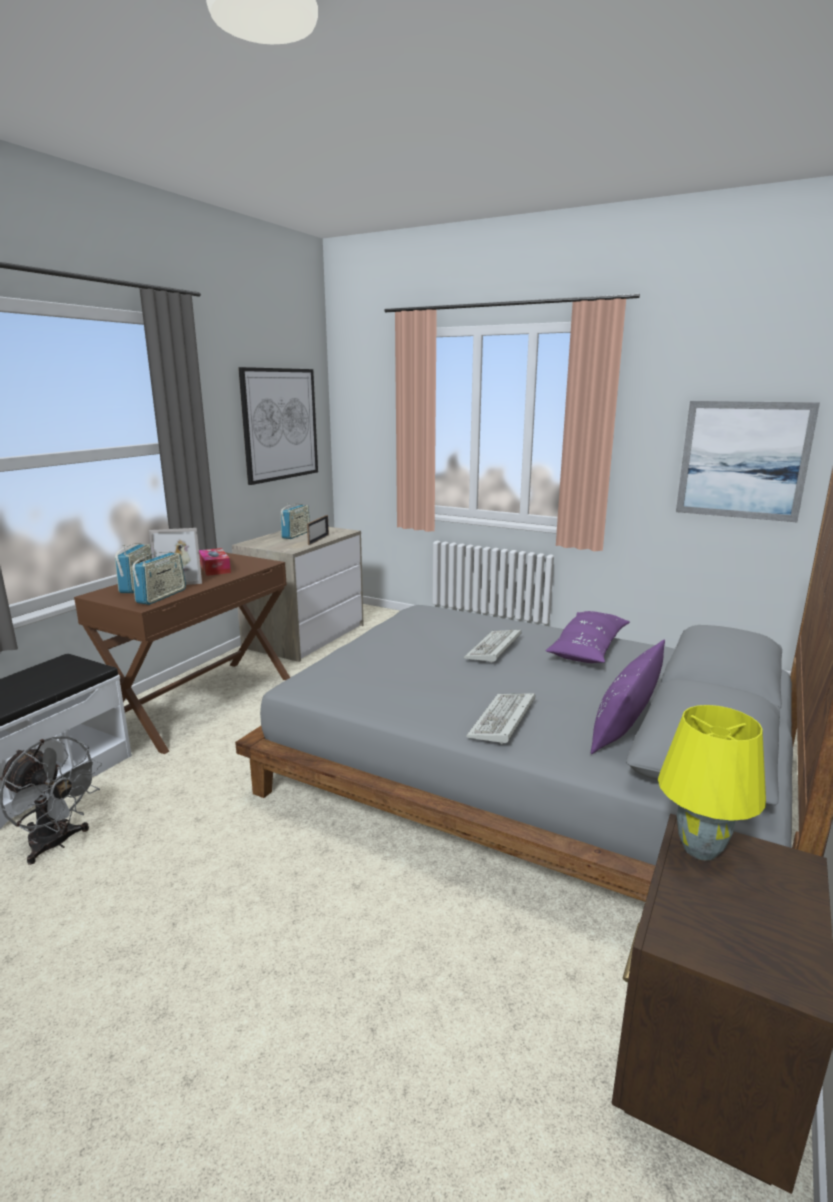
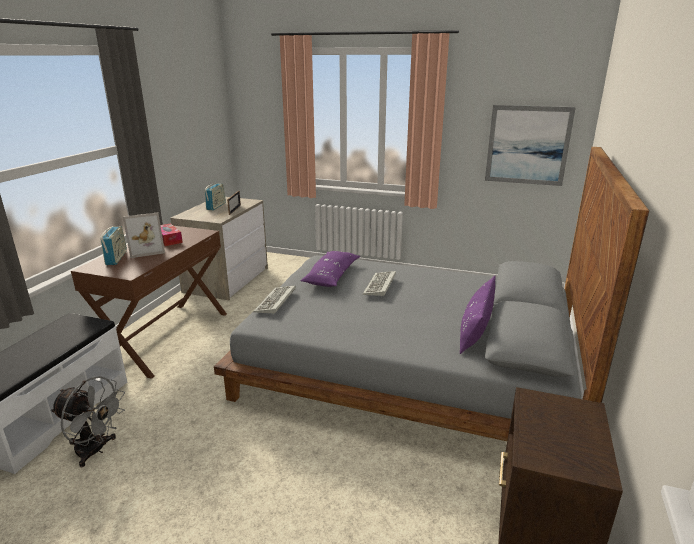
camera: 10 degrees left, 5 degrees up
(162, 596) = (140, 266): radio -> none
(280, 424) = (196, 122): picture -> none
(503, 721) = (400, 337): keyboard -> keyboard (275, 302)
(588, 648) = (440, 281): purple pillow -> purple pillow (331, 276)
(701, 849) = (537, 406): yellow table lamp -> none

